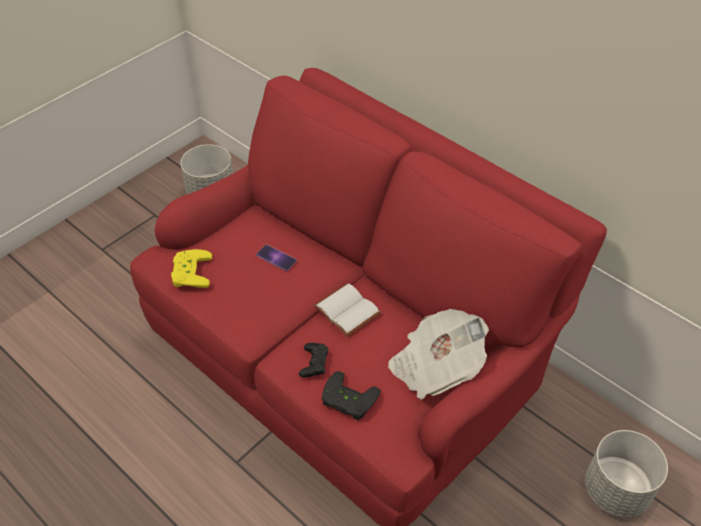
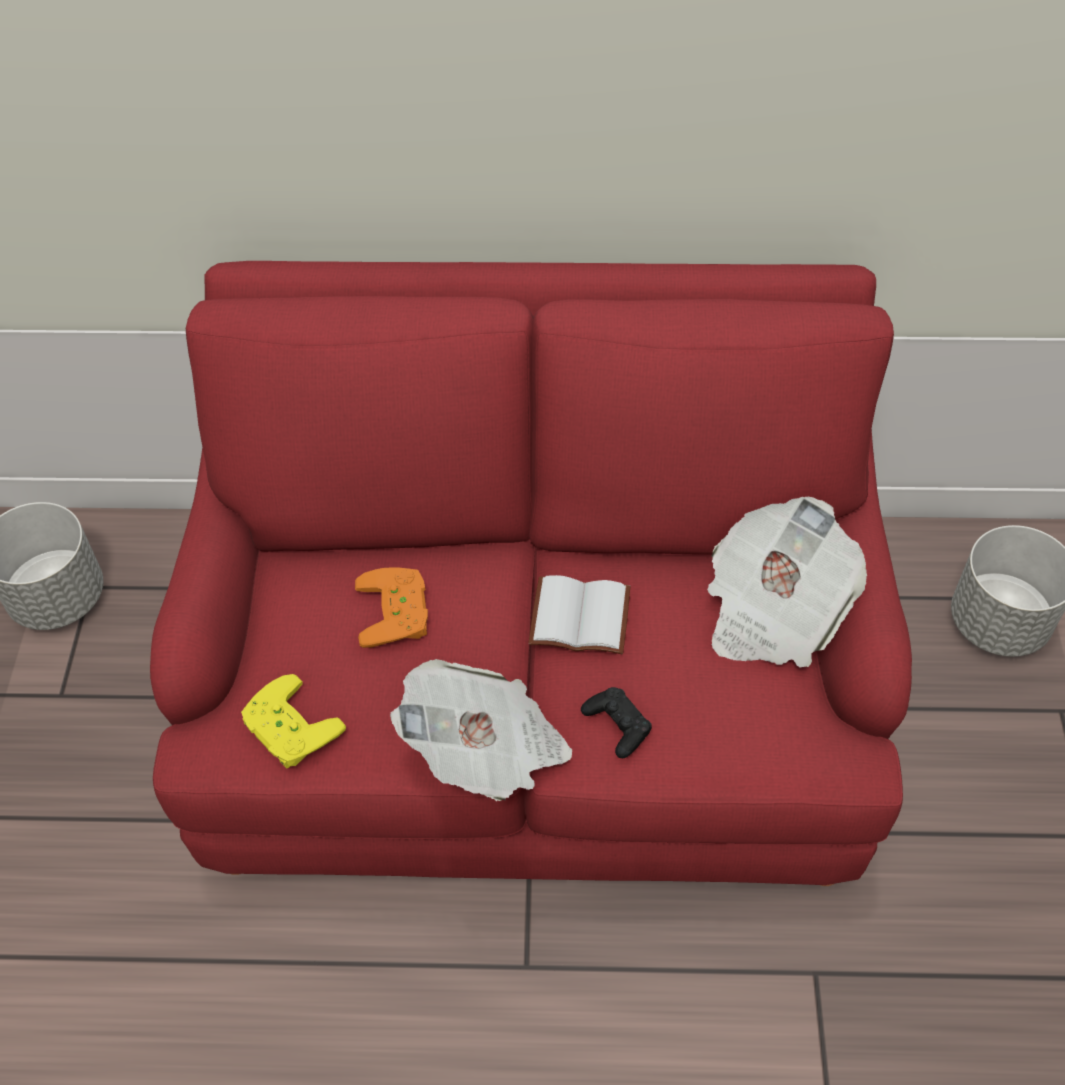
camera: 40 degrees left, 5 degrees up
(253, 334) = (486, 750): none -> newspaper
(276, 258) = (399, 611): phone -> orange game controller
(347, 401) = (717, 742): black game controller -> none

